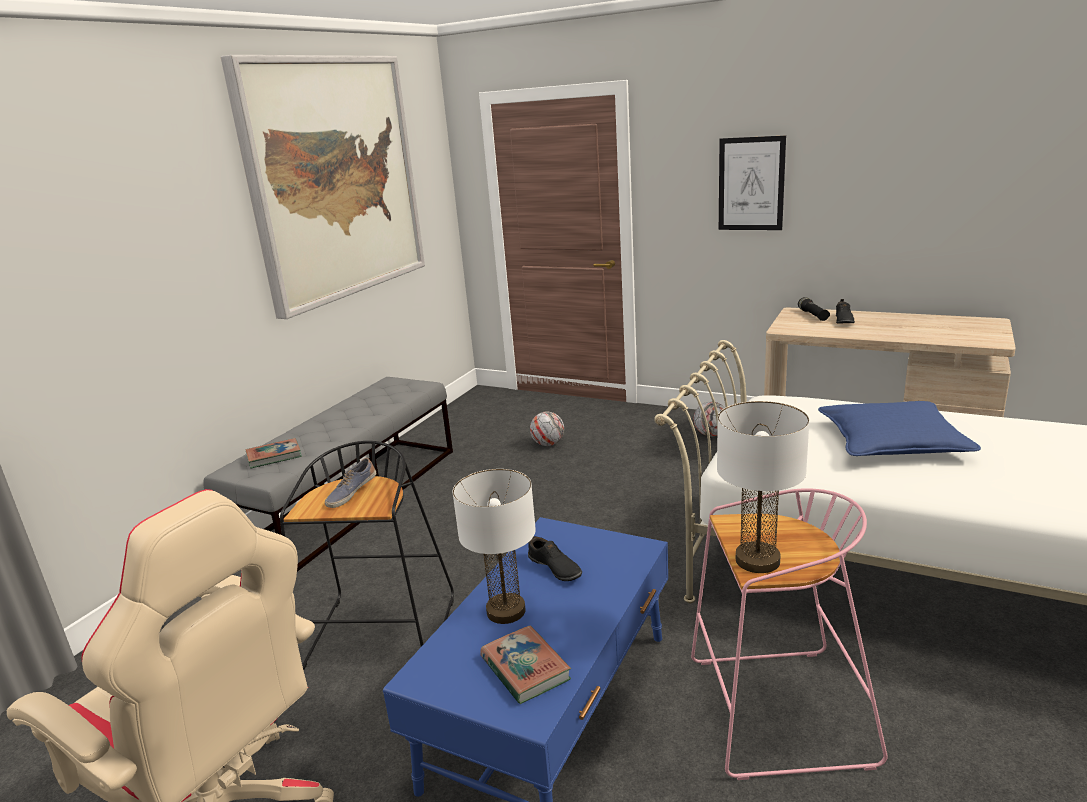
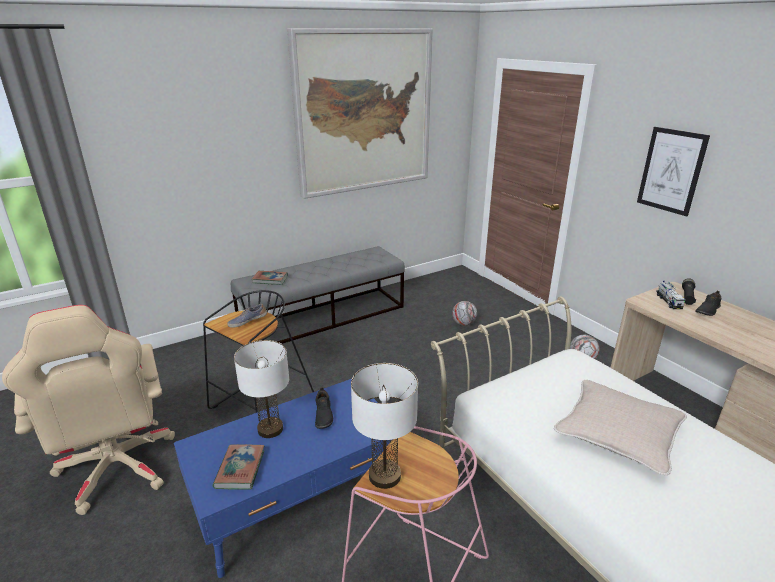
camera: 30 degrees right, 5 degrees up
(804, 323) = (668, 301): none -> toy truck
(892, 440) = (618, 431): blue pillow -> beige pillow

